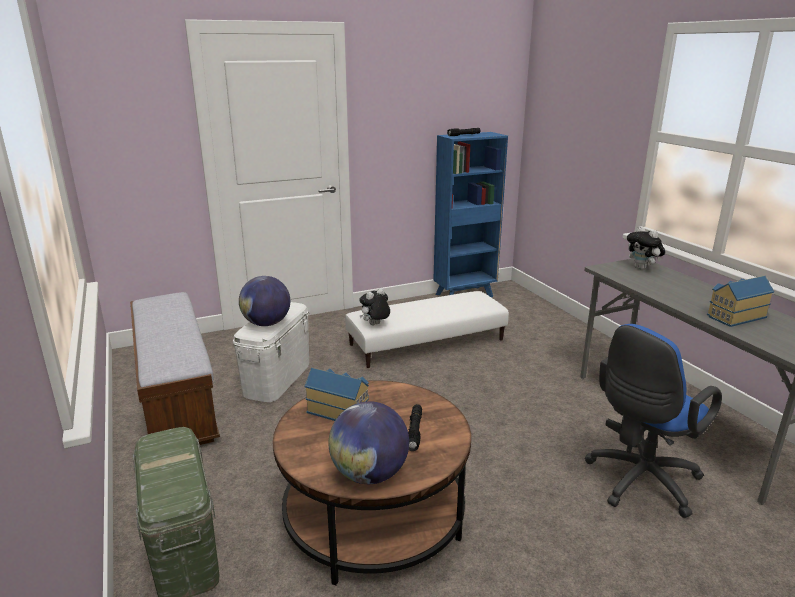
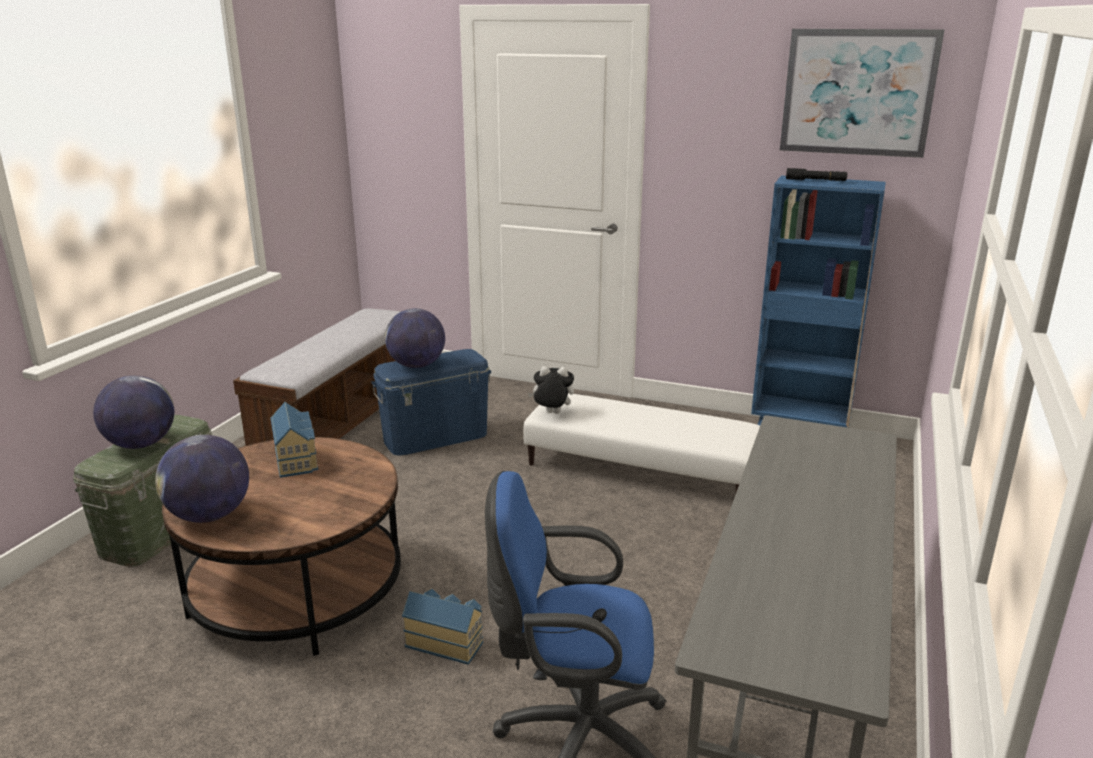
camera: 45 degrees right, 0 degrees up
(170, 469) = (141, 444): none -> globe
(277, 378) = (435, 437): white storage box -> blue storage box
(414, 431) = (307, 505): black flashlight -> none
(472, 79) = (857, 92): none -> picture
(642, 268) = (846, 448): plush toy -> none
(734, 316) = (790, 555): toy house -> toy house (445, 641)

